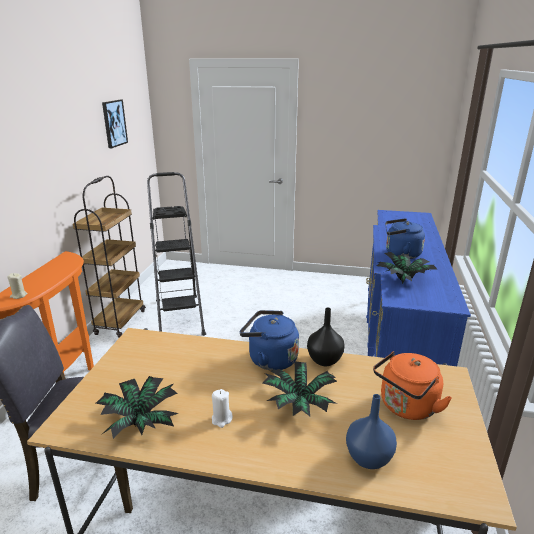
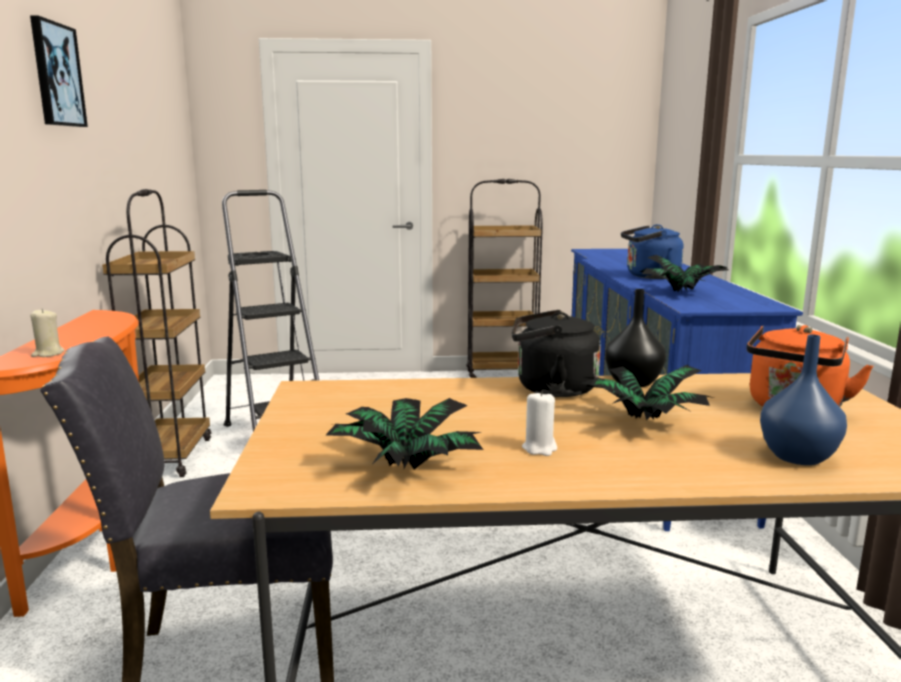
camera: 15 degrees left, 10 degrees down
(114, 123) = (150, 120): picture -> picture (56, 75)
(269, 359) = (551, 389): blue kettle -> black kettle
(334, 280) = (502, 376): none -> brown cart

